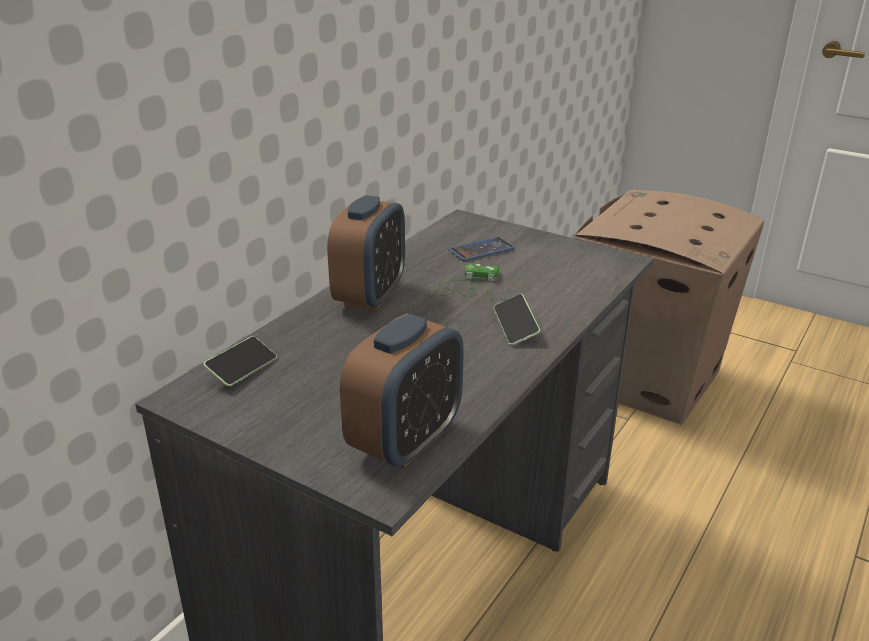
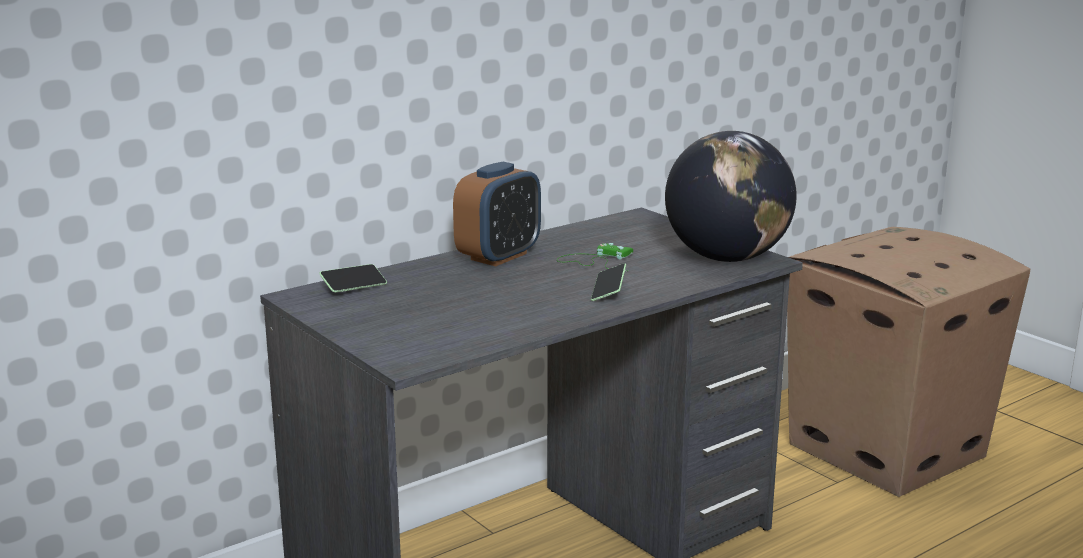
camera: 20 degrees right, 10 degrees down
(405, 441) = (446, 341): alarm clock -> none
(481, 250) = (633, 238): phone -> none
(586, 264) = (726, 258): none -> globe

